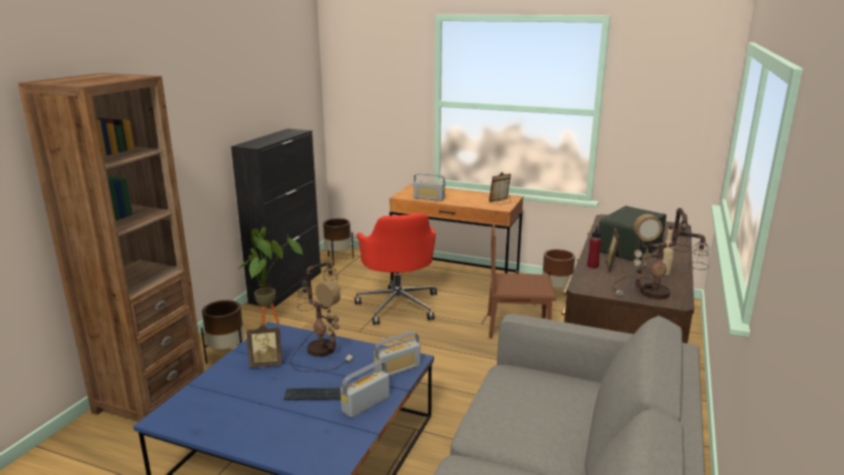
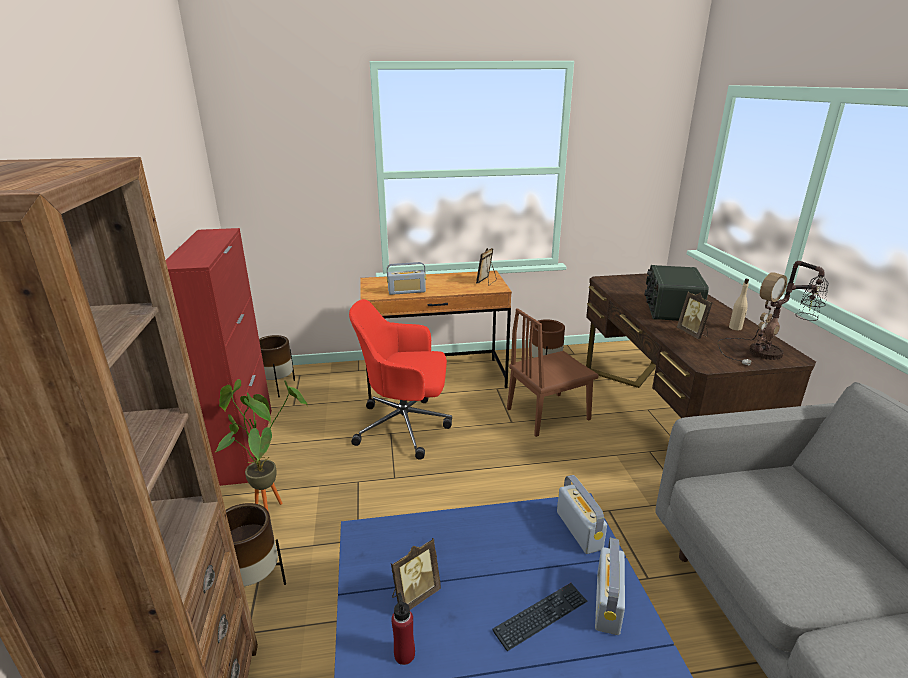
camera: 30 degrees left, 5 degrees up
(287, 287) = (244, 444): black cabinet -> red cabinet
(321, 349) = (458, 537): table lamp -> none
(397, 369) = (579, 530): radio -> radio turned 45 degrees counterclockwise
(398, 305) = (405, 426): red office chair -> red office chair turned 135 degrees clockwise
(592, 266) = (674, 336): red bottle -> red bottle (404, 654)

